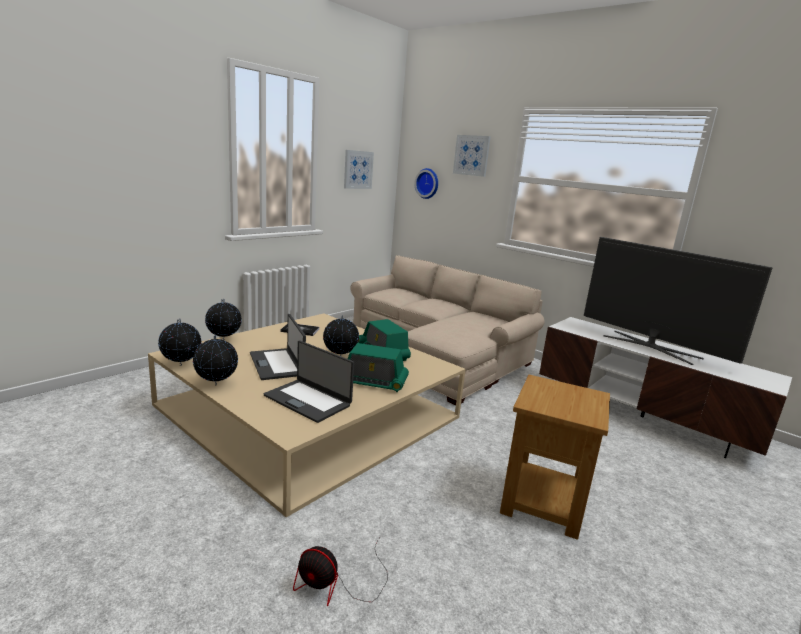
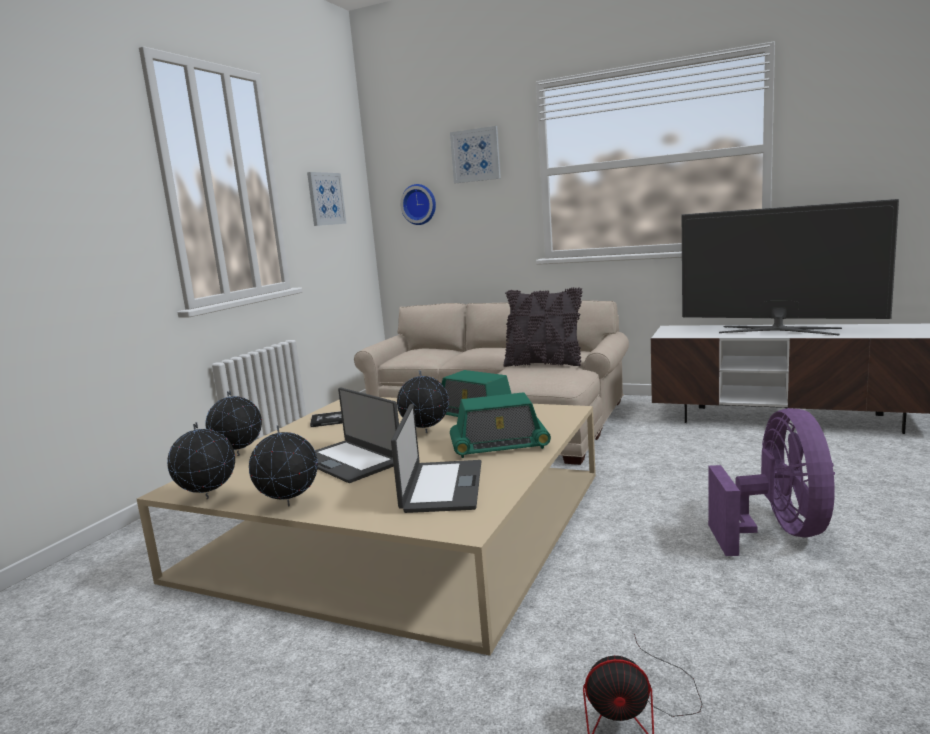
camera: 15 degrees left, 5 degrees down
(308, 400) = (441, 487): laptop -> laptop turned 105 degrees counterclockwise
(464, 325) = (544, 364): none -> black pillow
(542, 502) = (777, 532): brown side table -> purple fan

